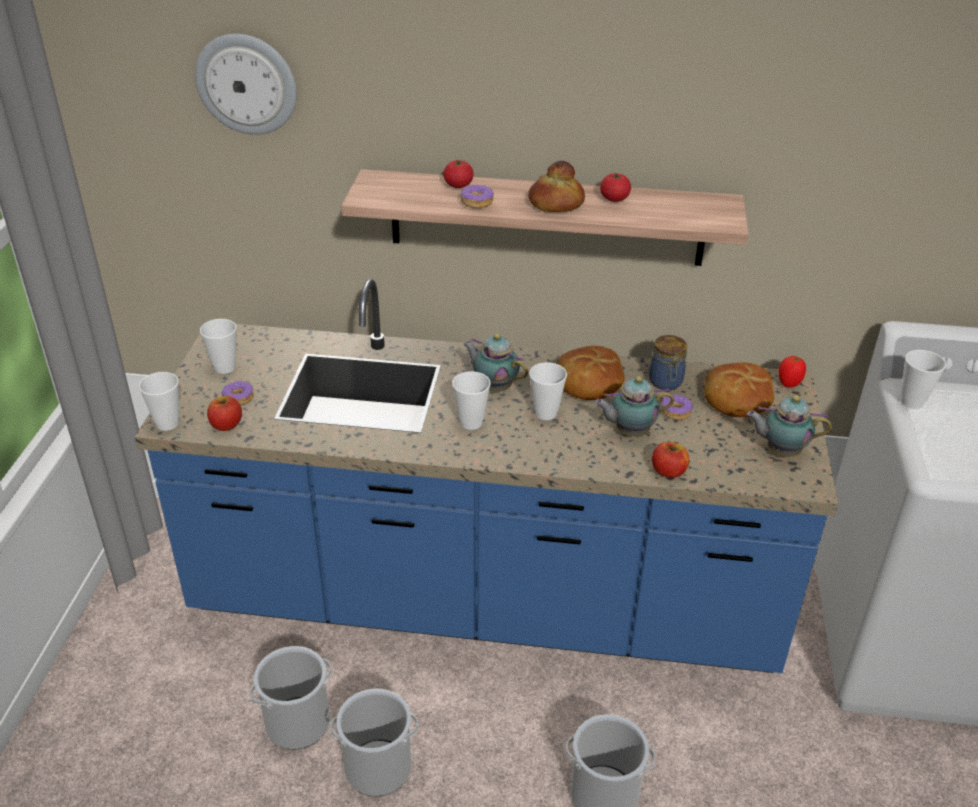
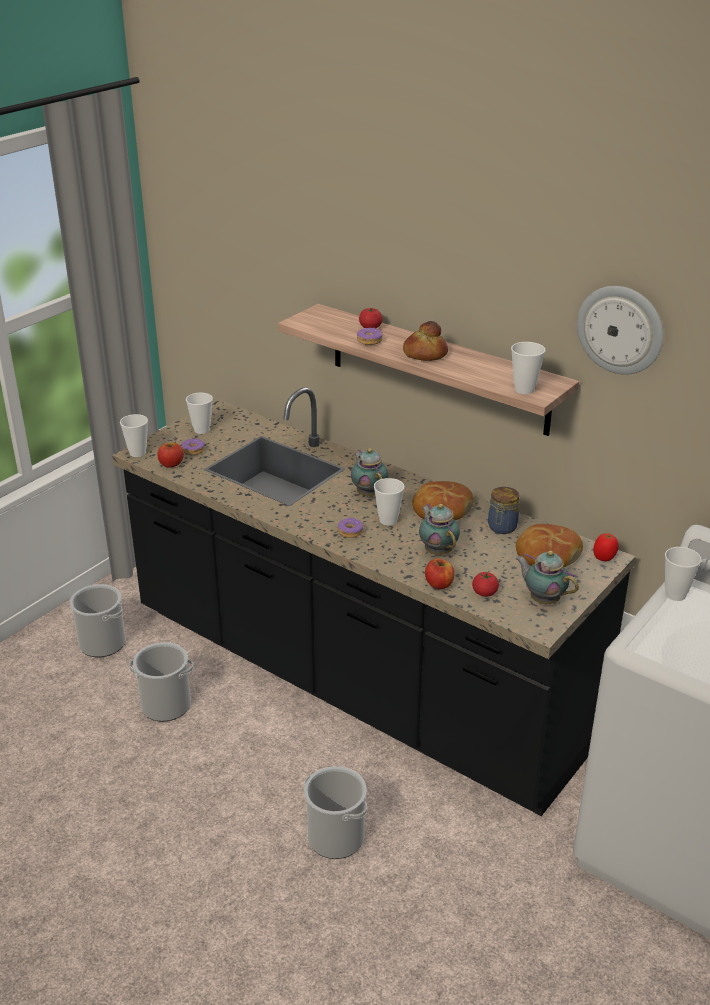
camera: 30 degrees right, 5 degrees down
(247, 84) = (253, 226): wall clock -> wall clock (620, 329)
(378, 767) = (196, 753): bucket -> bucket (102, 643)
(471, 423) = (329, 510): cup -> cup (524, 389)
(486, 600) = (354, 679): blue counter -> black counter
(614, 199) = (472, 361): tomato -> tomato (484, 593)
(629, 432) = (437, 550): teapot -> teapot turned 45 degrees clockwise
(675, 411) = (487, 548): donut -> donut (350, 532)

